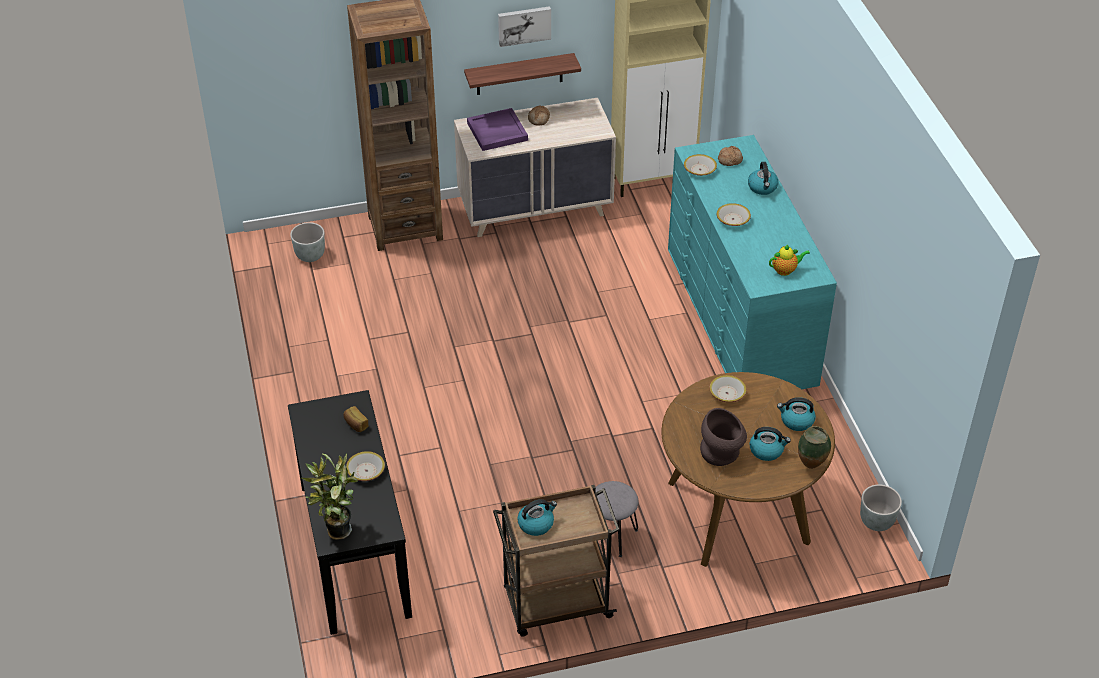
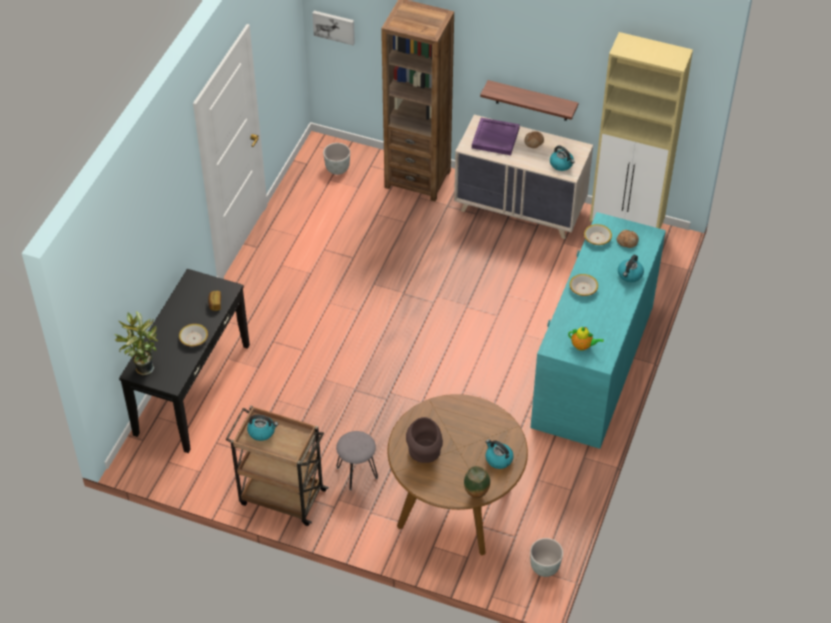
camera: 35 degrees right, 5 degrees up
(524, 25) = (539, 65): picture -> picture (334, 26)
(727, 393) = (470, 413): bowl -> none
(767, 450) = (458, 468): kettle -> kettle (561, 164)

